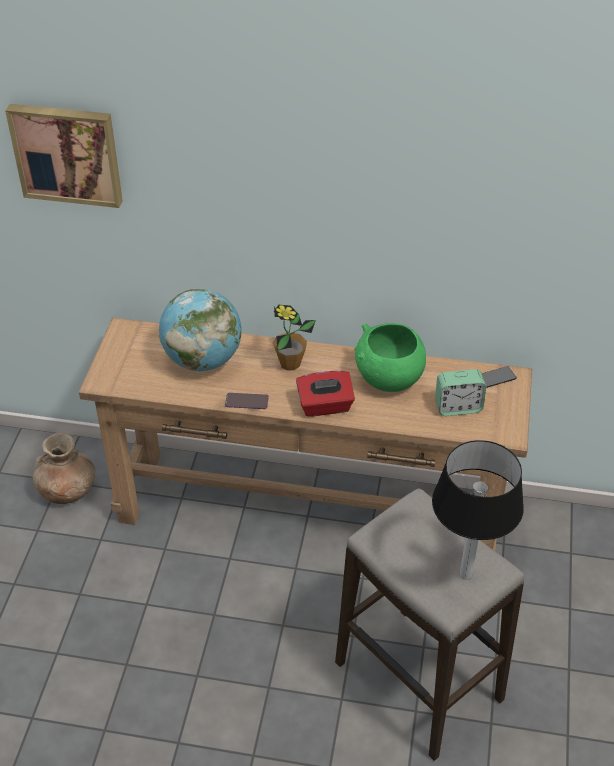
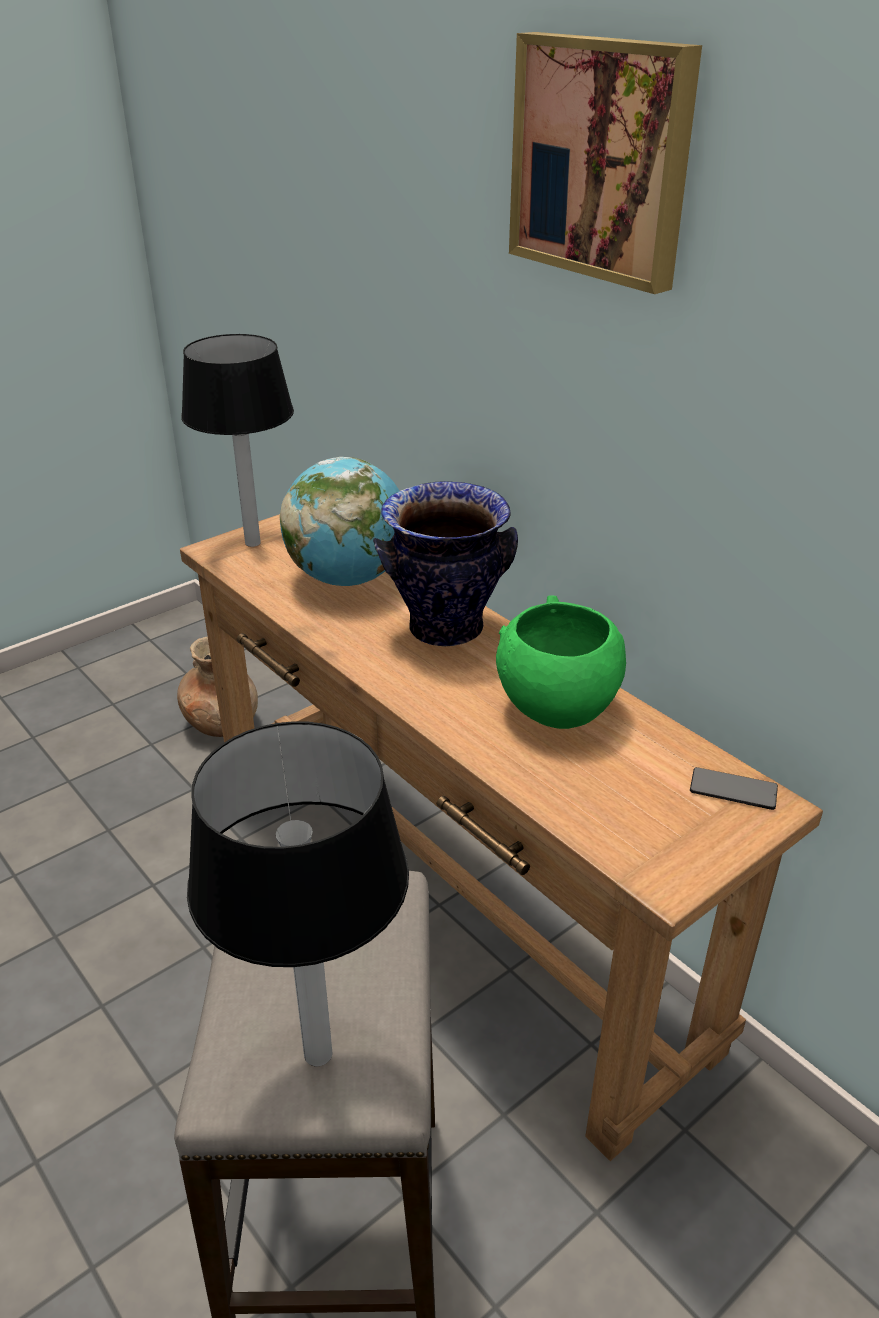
camera: 40 degrees right, 10 degrees down
(67, 153) = (286, 221): picture -> picture (603, 159)
(117, 365) = (252, 542): none -> table lamp
(246, 401) = (335, 641): phone -> none
(290, 363) = (445, 628): potted plant -> vase
(325, 406) = (425, 695): red tissue box -> none
(458, 407) = (622, 797): alarm clock -> none

